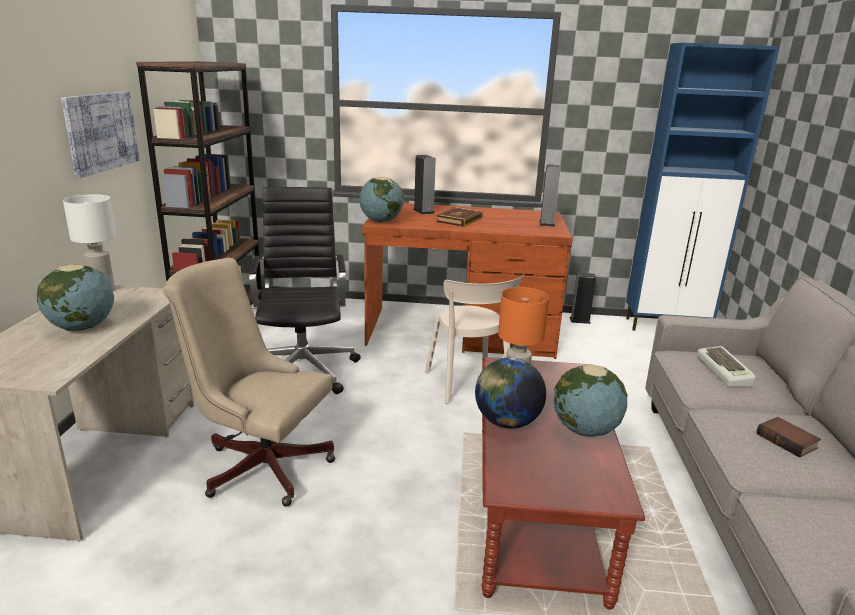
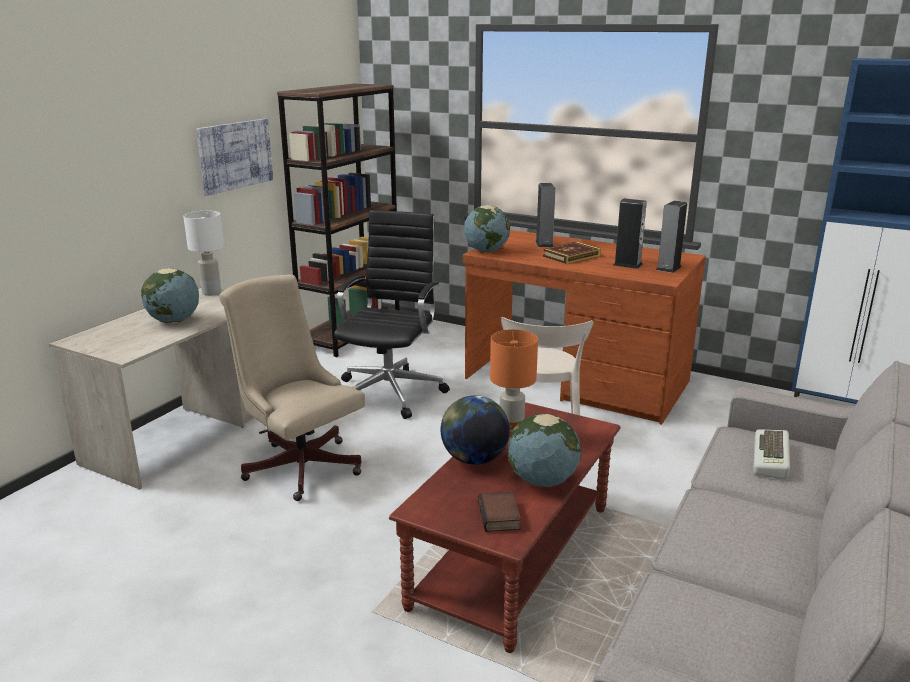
camera: 25 degrees right, 0 degrees up
(579, 320) = (731, 388): speaker -> speaker (627, 264)
(788, 441) = (759, 537): book -> book (500, 516)

